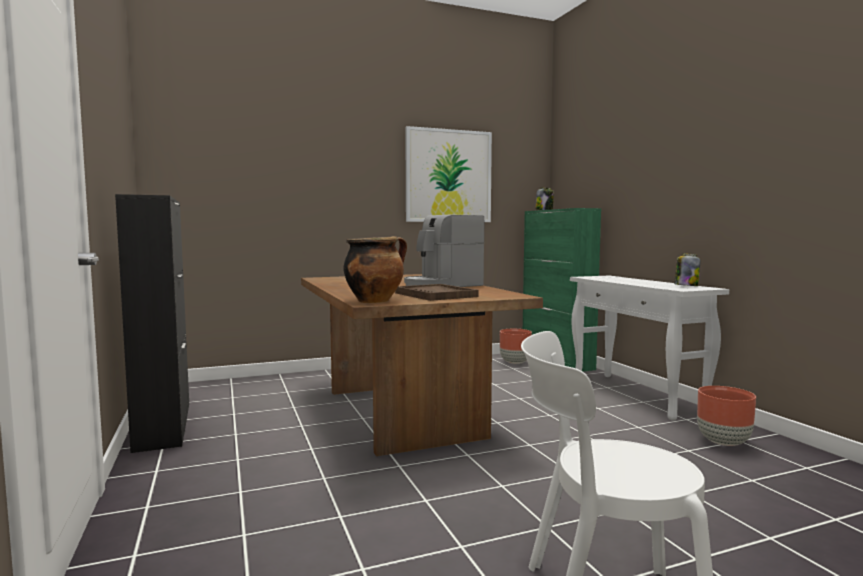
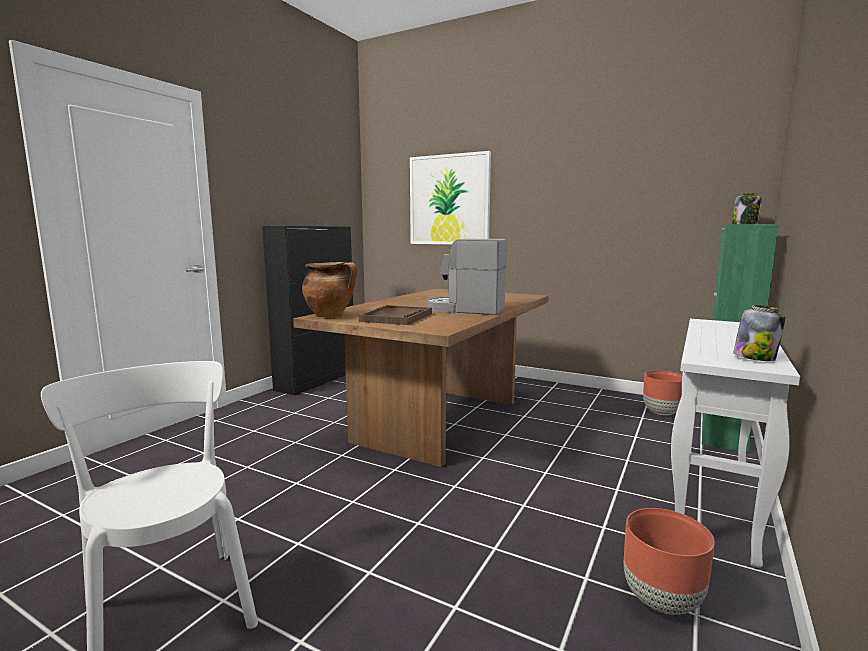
camera: 50 degrees right, 5 degrees up
(448, 176) = (615, 187): picture -> picture (449, 200)

